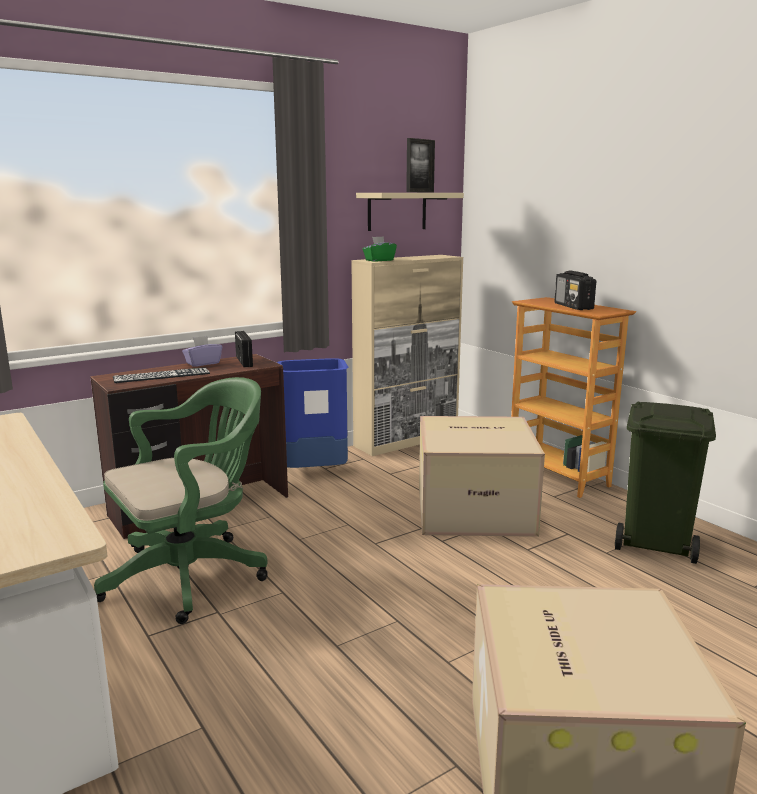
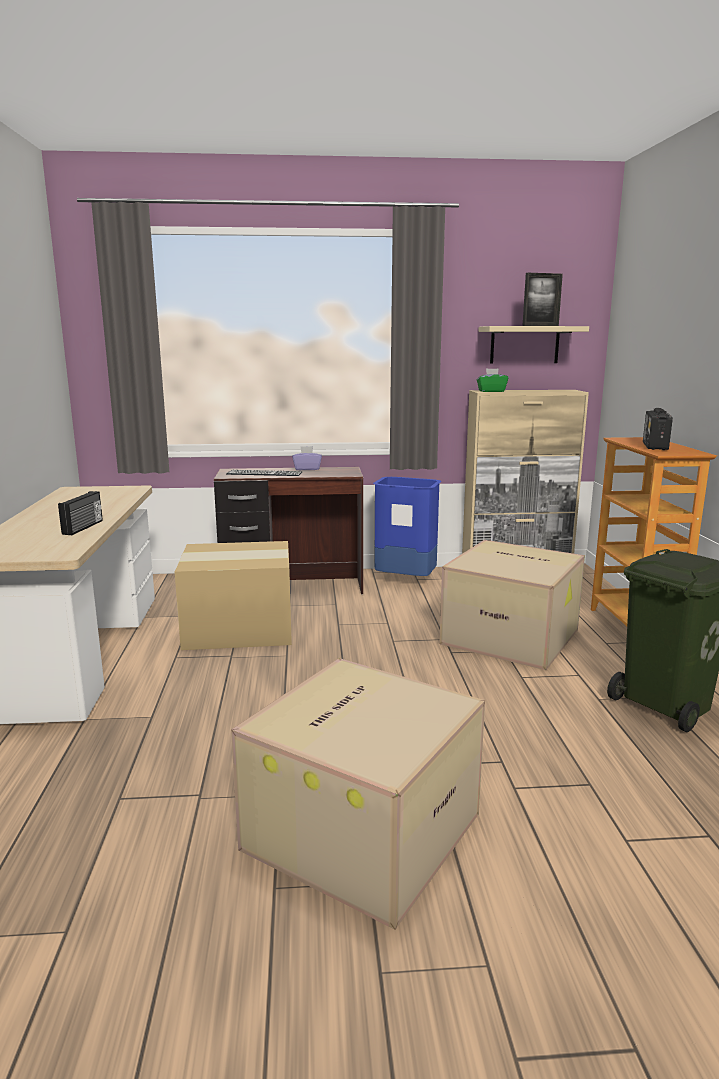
camera: 30 degrees right, 0 degrees up
(193, 574) = (240, 629): green office chair -> cardboard box
(245, 361) = (339, 471): radio -> radio (84, 527)

